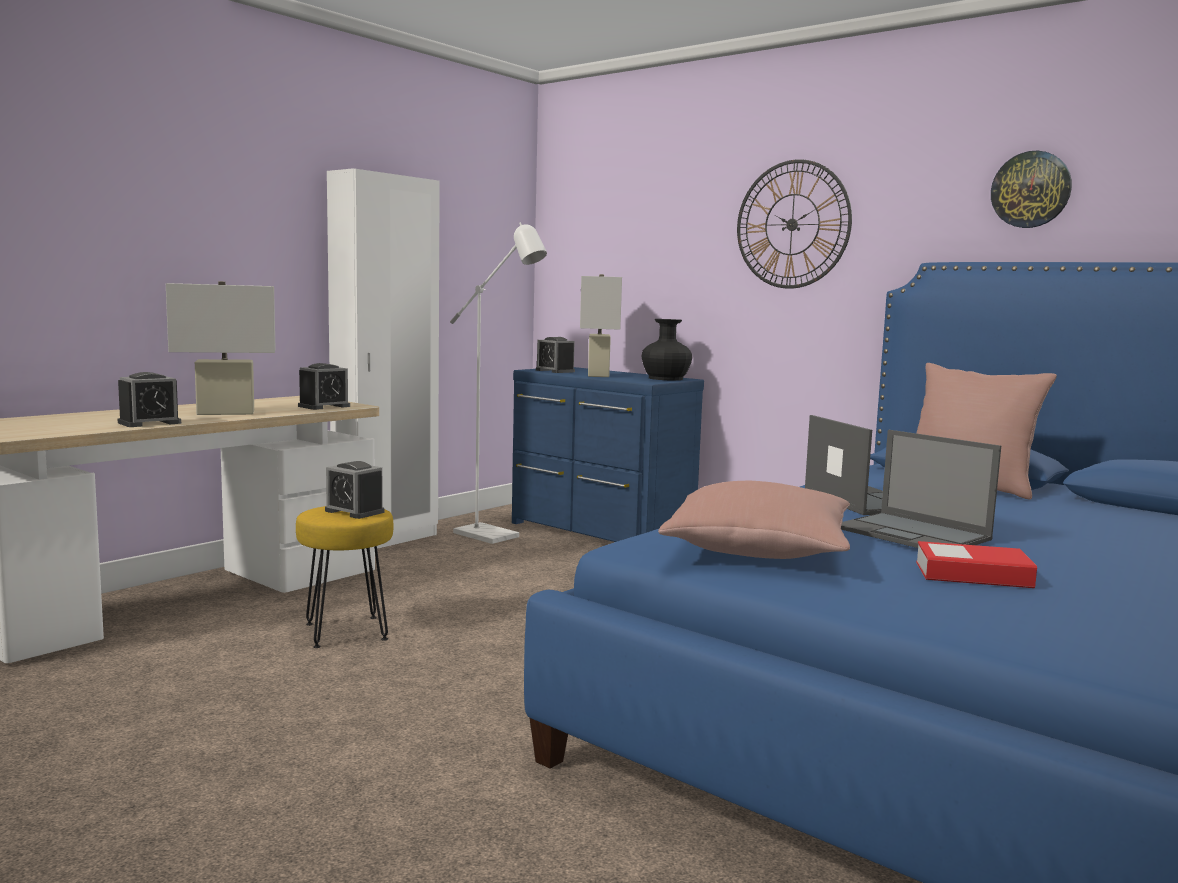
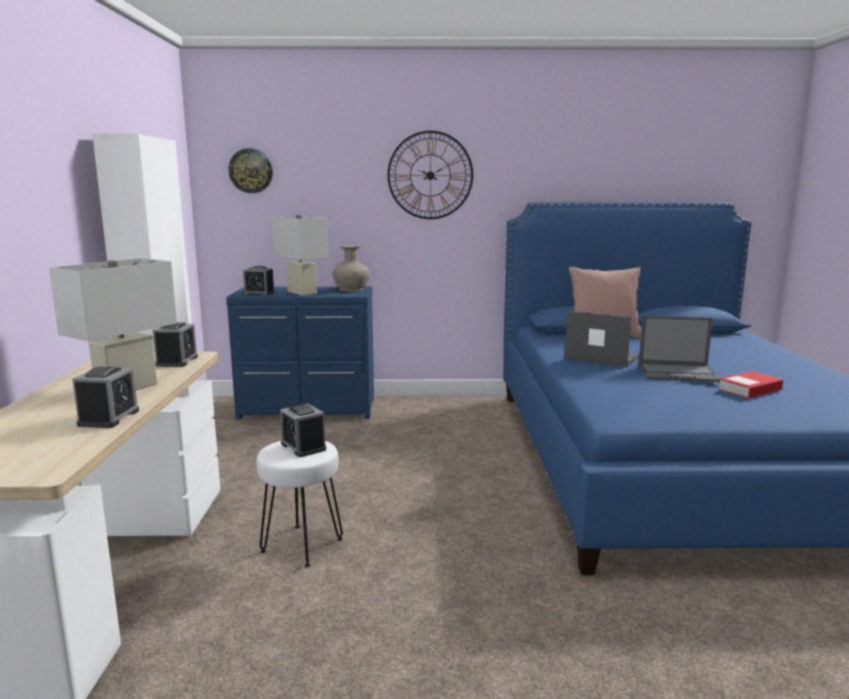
camera: 40 degrees left, 5 degrees up
(345, 632) = (302, 546): yellow stool -> white stool
(354, 511) = (303, 447): alarm clock -> alarm clock turned 60 degrees clockwise
(494, 537) = (247, 434): white floor lamp -> none
(665, 378) = (351, 289): black vase -> beige vase
(758, 550) = (663, 403): pink pillow -> none
(1031, 189) = (582, 158): wall clock -> wall clock (251, 171)

